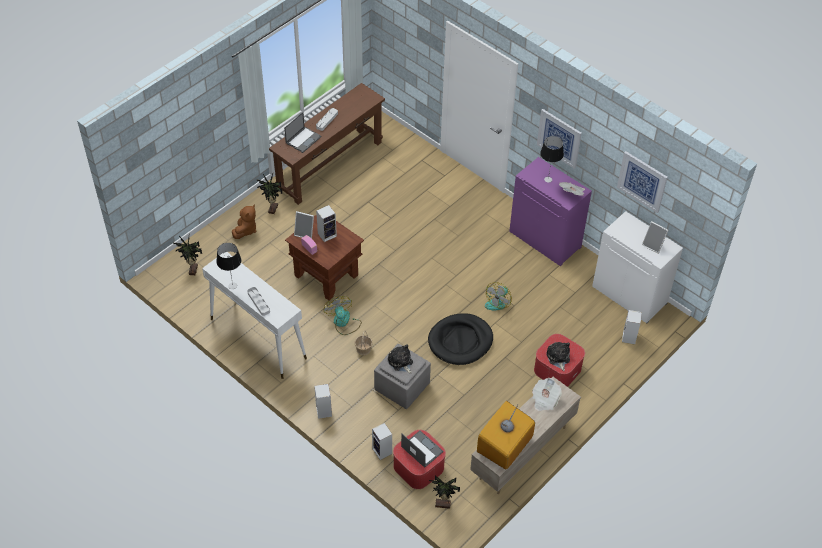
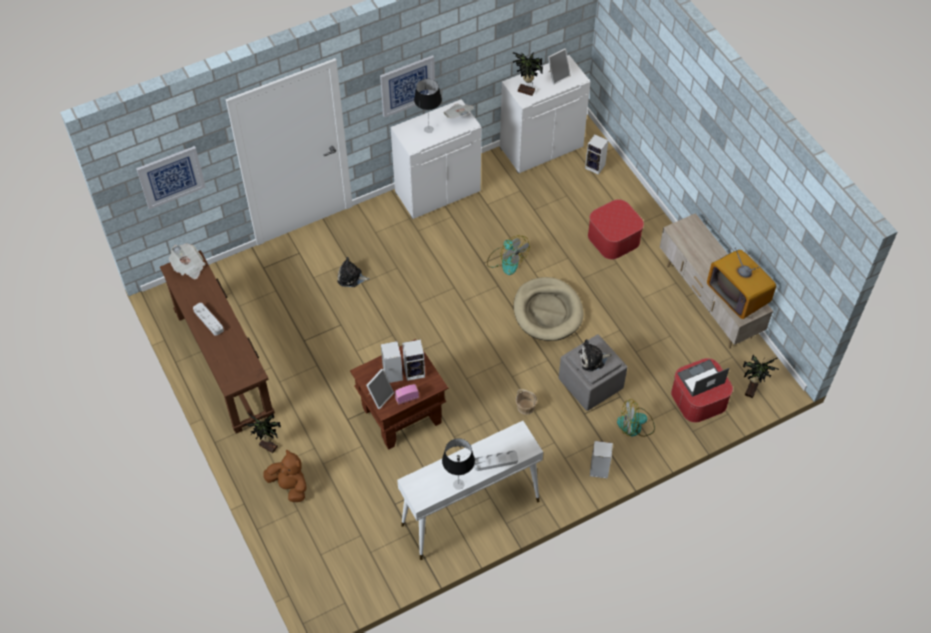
camera: 70 degrees left, 5 degrees up
(192, 270) = (331, 564): potted plant -> potted plant (526, 92)
(303, 139) = (229, 354): laptop -> none
(343, 322) = (480, 416): fan -> fan (635, 426)
(383, 451) = (670, 426): speaker -> speaker (415, 371)
(460, 341) = (547, 311): black dog bed -> beige dog bed
(544, 400) = (690, 243): newspaper -> newspaper (188, 267)
(545, 239) = (437, 191): purple cabinet -> white cabinet
(558, 358) = (621, 223): plush toy -> plush toy (351, 277)
(642, 181) = (512, 36): picture -> picture (171, 177)

